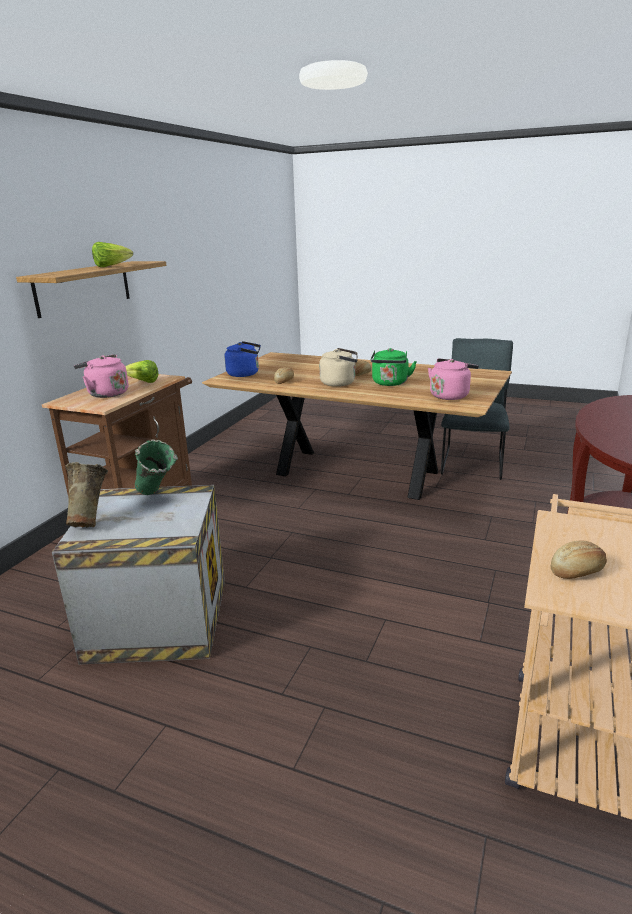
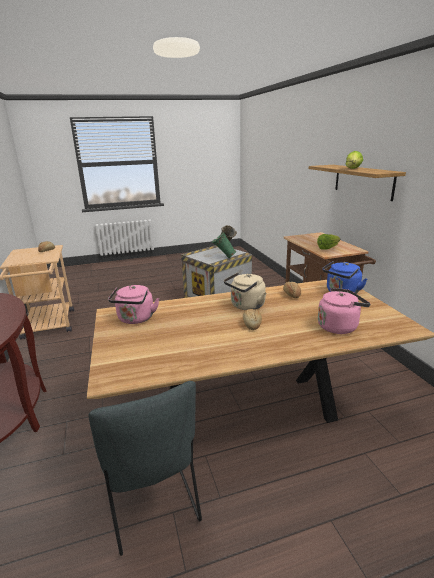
camera: 140 degrees right, 0 degrees up
(106, 394) = (316, 240): pink kettle -> pink kettle (339, 326)
(390, 383) = (204, 319): green kettle -> none

